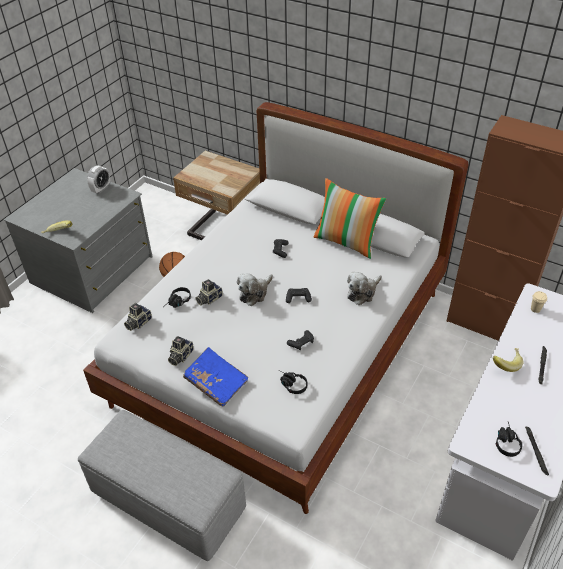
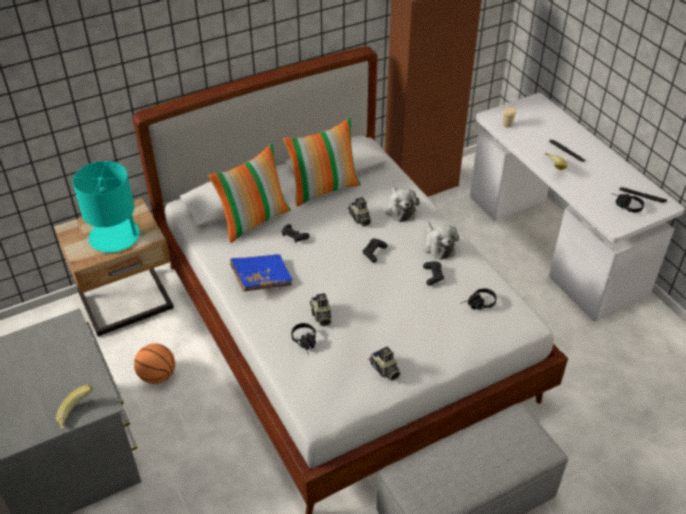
camera: 60 degrees left, 0 degrees up
(101, 189) = (27, 343): alarm clock -> none
(138, 322) = (309, 387): camera -> camera (359, 219)
(216, 177) = (115, 236): none -> turquoise table lamp
(216, 382) = (440, 356): blue book -> blue book (261, 279)
(254, 293) = (341, 279): plush toy -> plush toy (438, 246)
(280, 224) = (254, 220): none -> pillow

